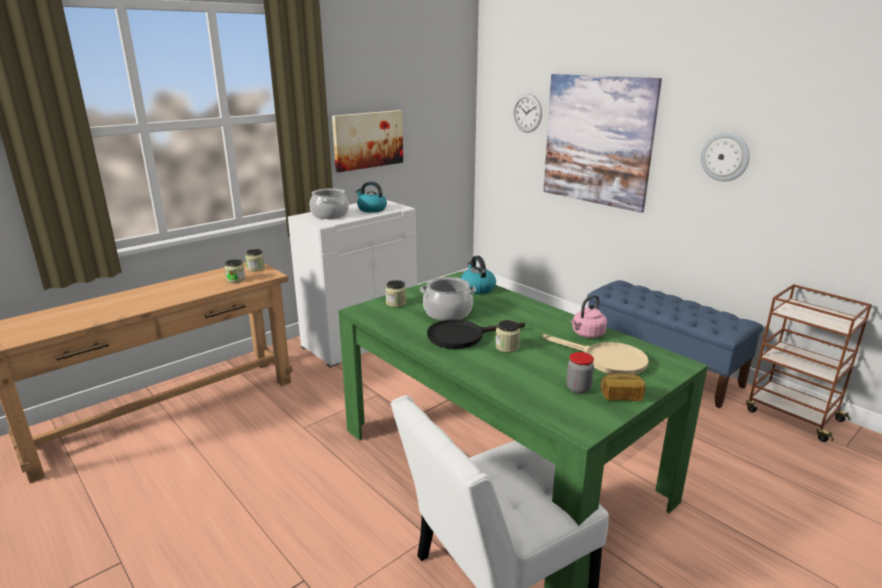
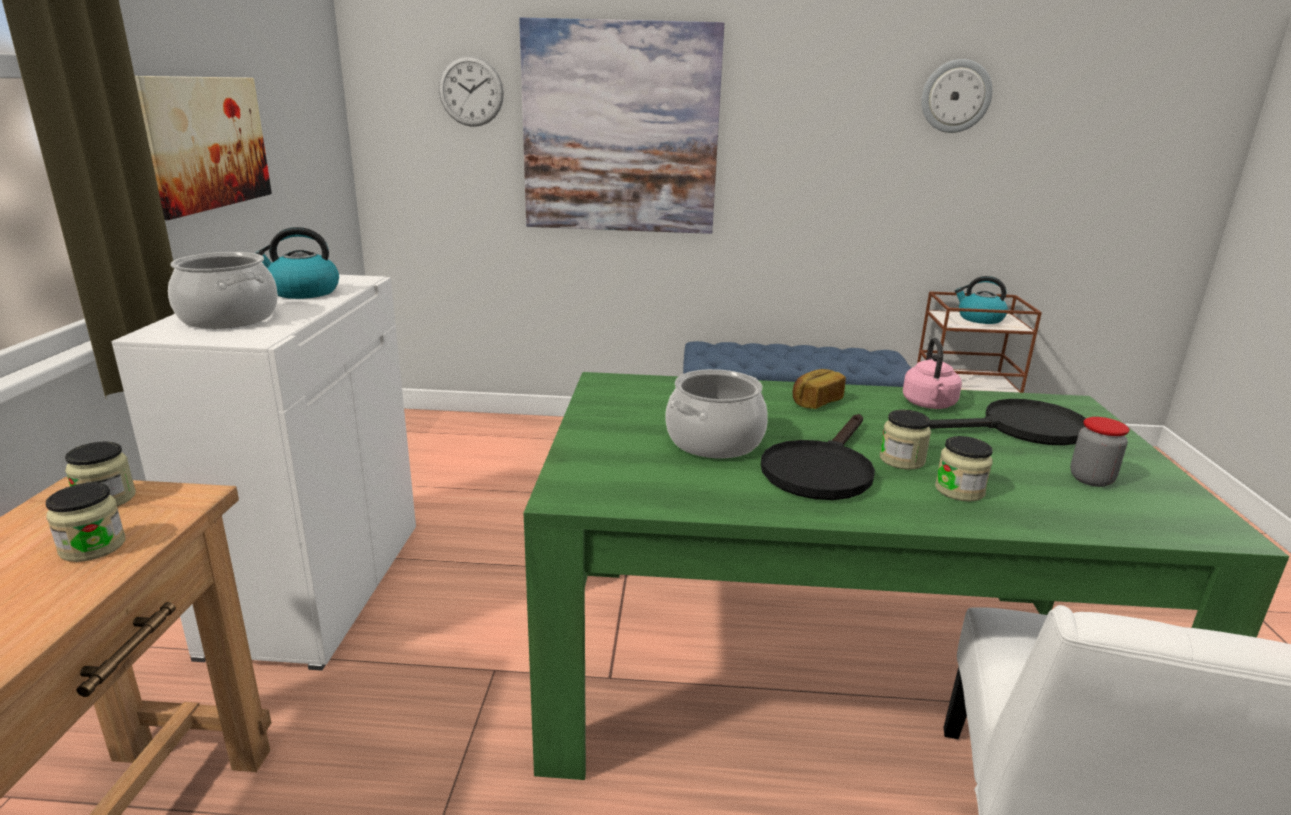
camera: 45 degrees left, 0 degrees up
(396, 303) = (602, 457): jar -> jar (959, 490)
(477, 288) = (668, 390): kettle -> kettle (979, 319)
(606, 360) = (1021, 429): beige frying pan -> black frying pan
(621, 396) = (1137, 467): bread -> bread (815, 402)
(725, 157) = (828, 136): wall clock -> wall clock (955, 96)

